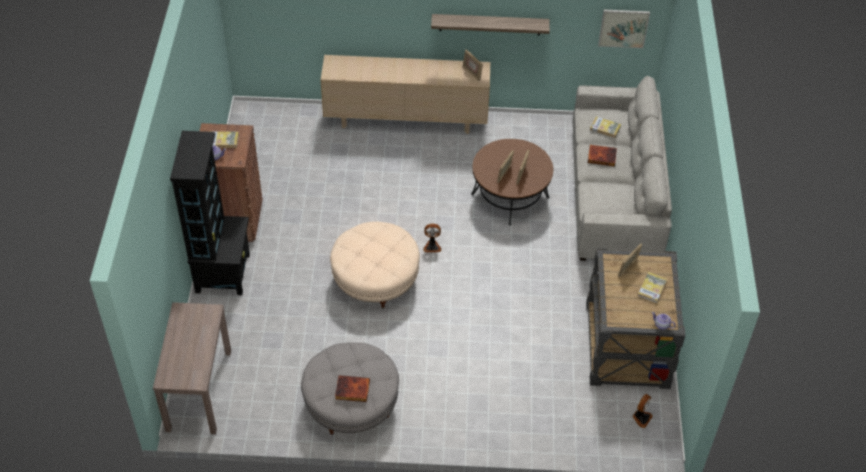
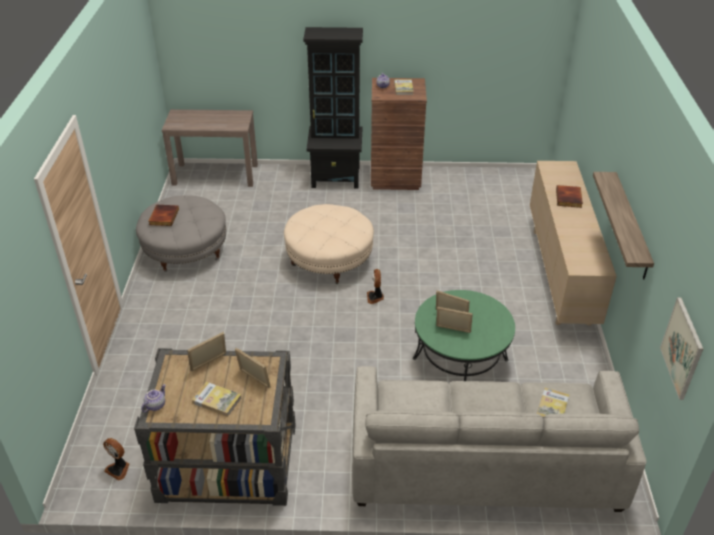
camera: 90 degrees right, 10 degrees down
(472, 73) = (588, 261): picture frame -> picture frame (209, 363)
(510, 196) = (460, 359): brown coffee table -> green coffee table
(602, 156) = (494, 401): book -> book (569, 198)

